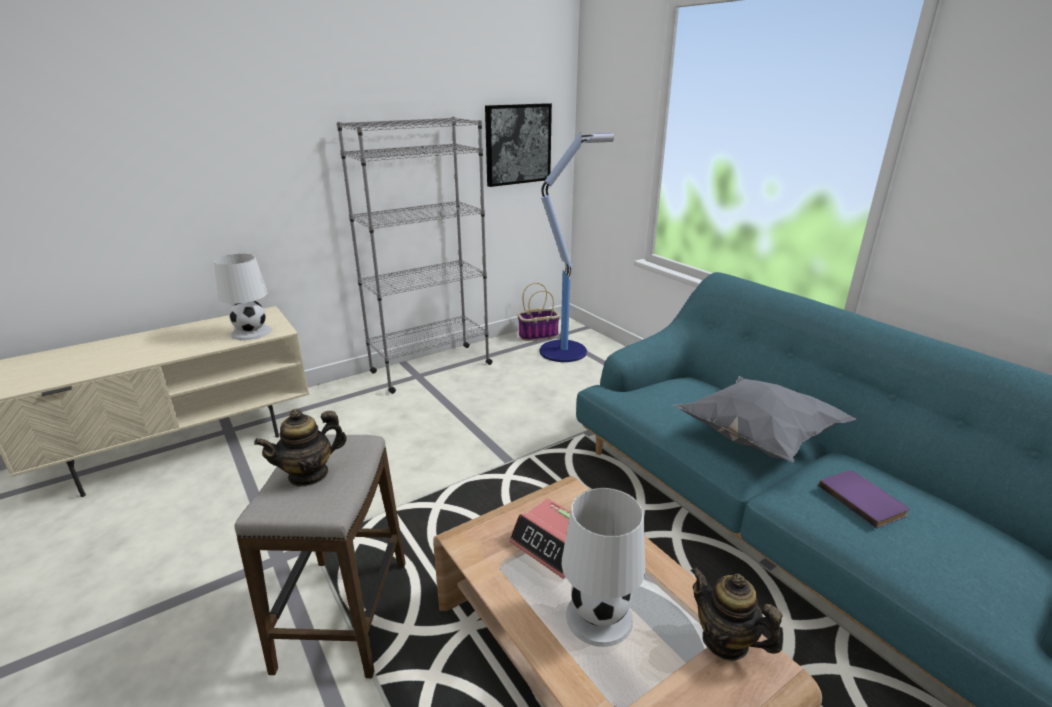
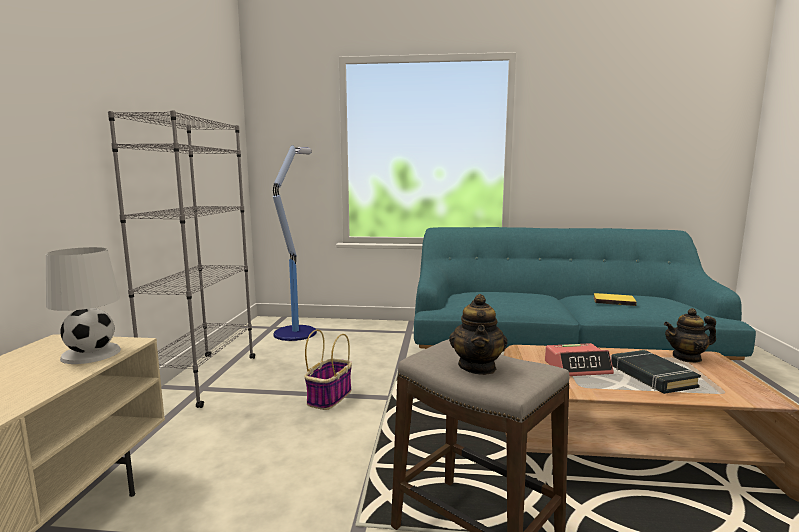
camera: 50 degrees left, 15 degrees down
(517, 144) = (221, 159): picture -> none
(538, 335) = (256, 331): basket -> basket (329, 397)
(598, 617) = (651, 376): white table lamp -> black book
(755, 439) = (541, 299): grey pillow -> none
(863, 500) = (613, 301): purple book -> yellow book

